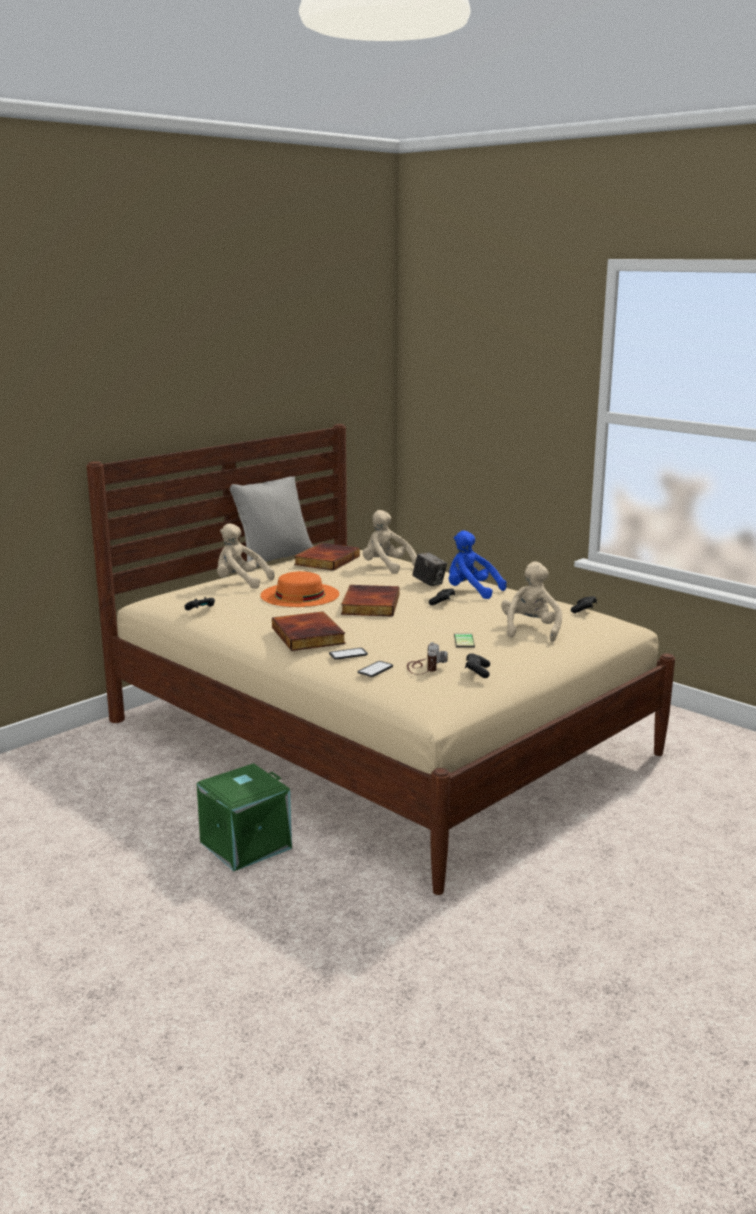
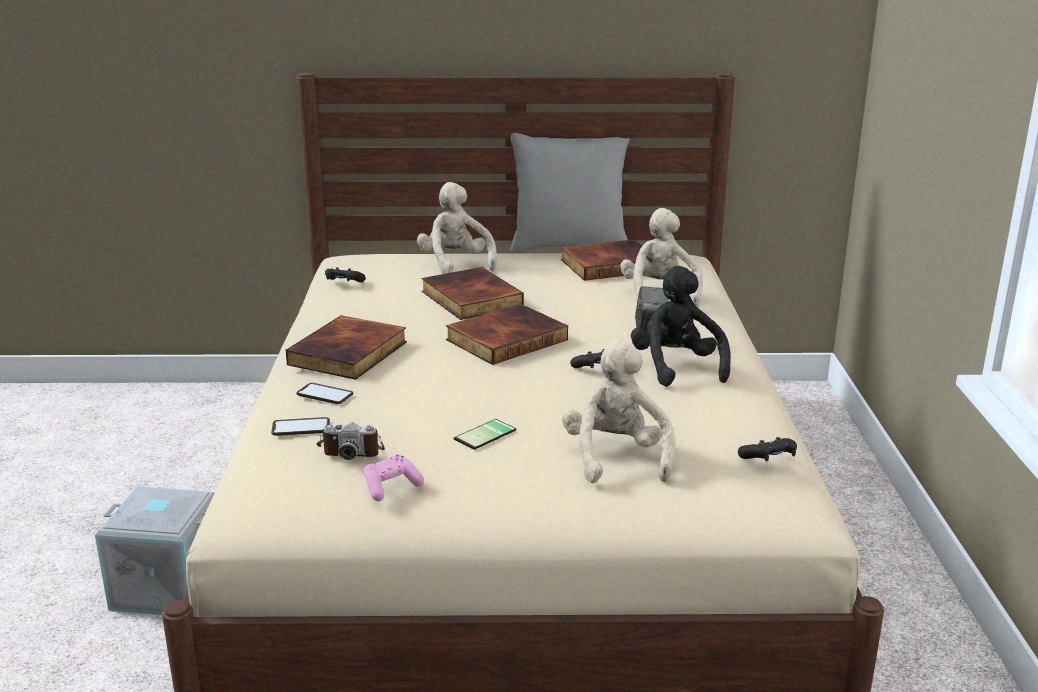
camera: 45 degrees right, 5 degrees up
(245, 844) = (171, 586): green storage box -> grey storage box
(299, 595) = (469, 299): orange hat -> book
(424, 667) = (351, 450): camera -> camera turned 45 degrees clockwise
(471, 591) = (677, 367): blue plush toy -> black plush toy
(477, 672) = (391, 487): black game controller -> pink game controller
(530, 630) = (616, 457): beige plush toy -> beige plush toy turned 60 degrees counterclockwise

